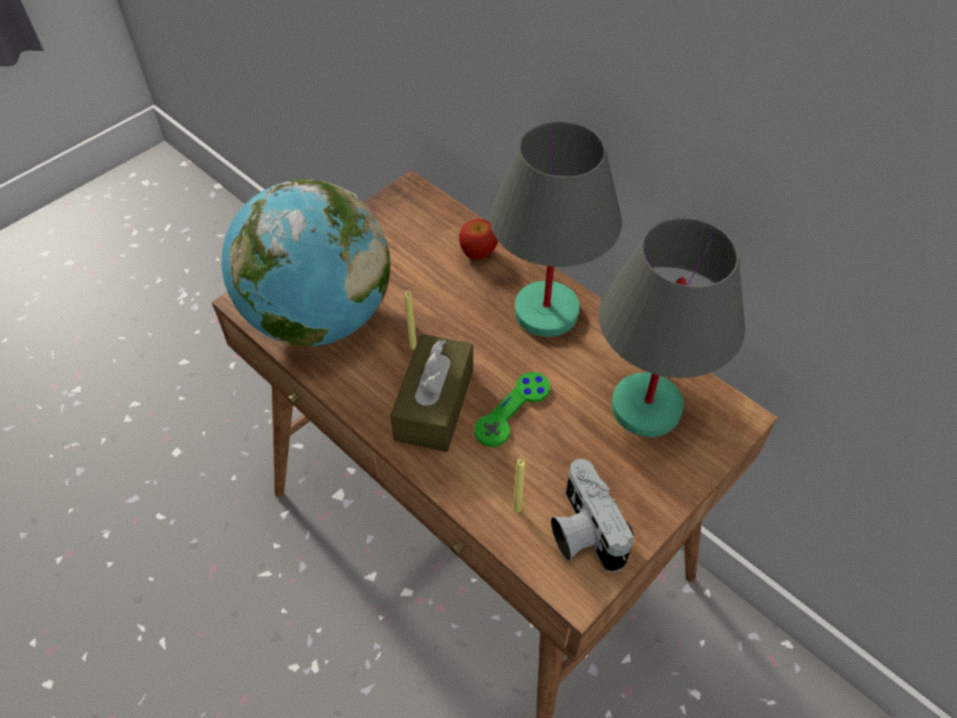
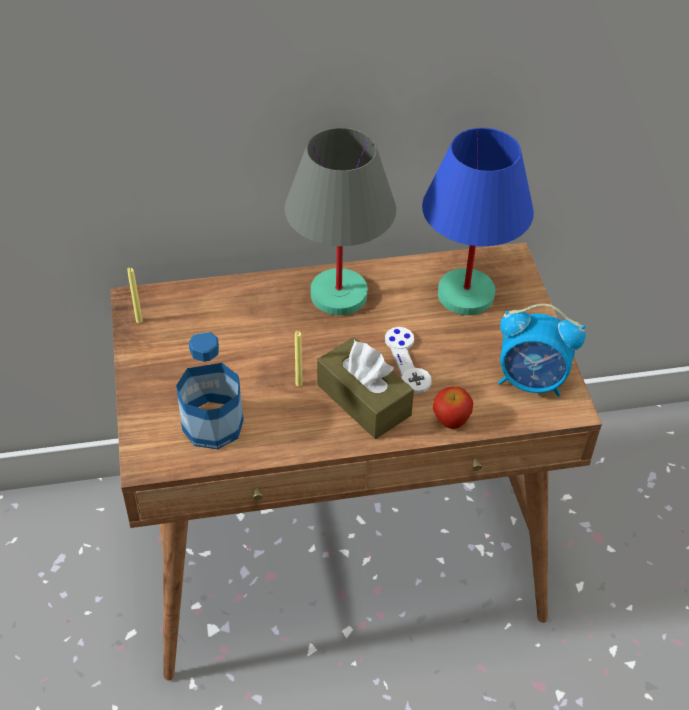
camera: 55 degrees left, 5 degrees down
(318, 318) = (213, 425): globe -> bottle
(478, 252) = (244, 298): apple -> apple (451, 419)
(512, 410) = (407, 361): green game controller -> white game controller
(517, 508) = (488, 403): yellow candle -> yellow candle (139, 320)
(582, 531) = (531, 381): camera -> alarm clock
(645, 408) = (466, 296): grey table lamp -> blue table lamp

